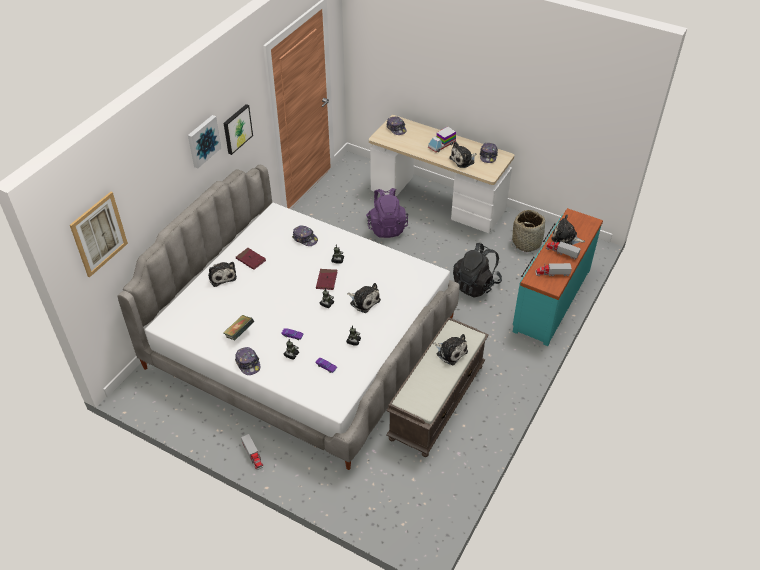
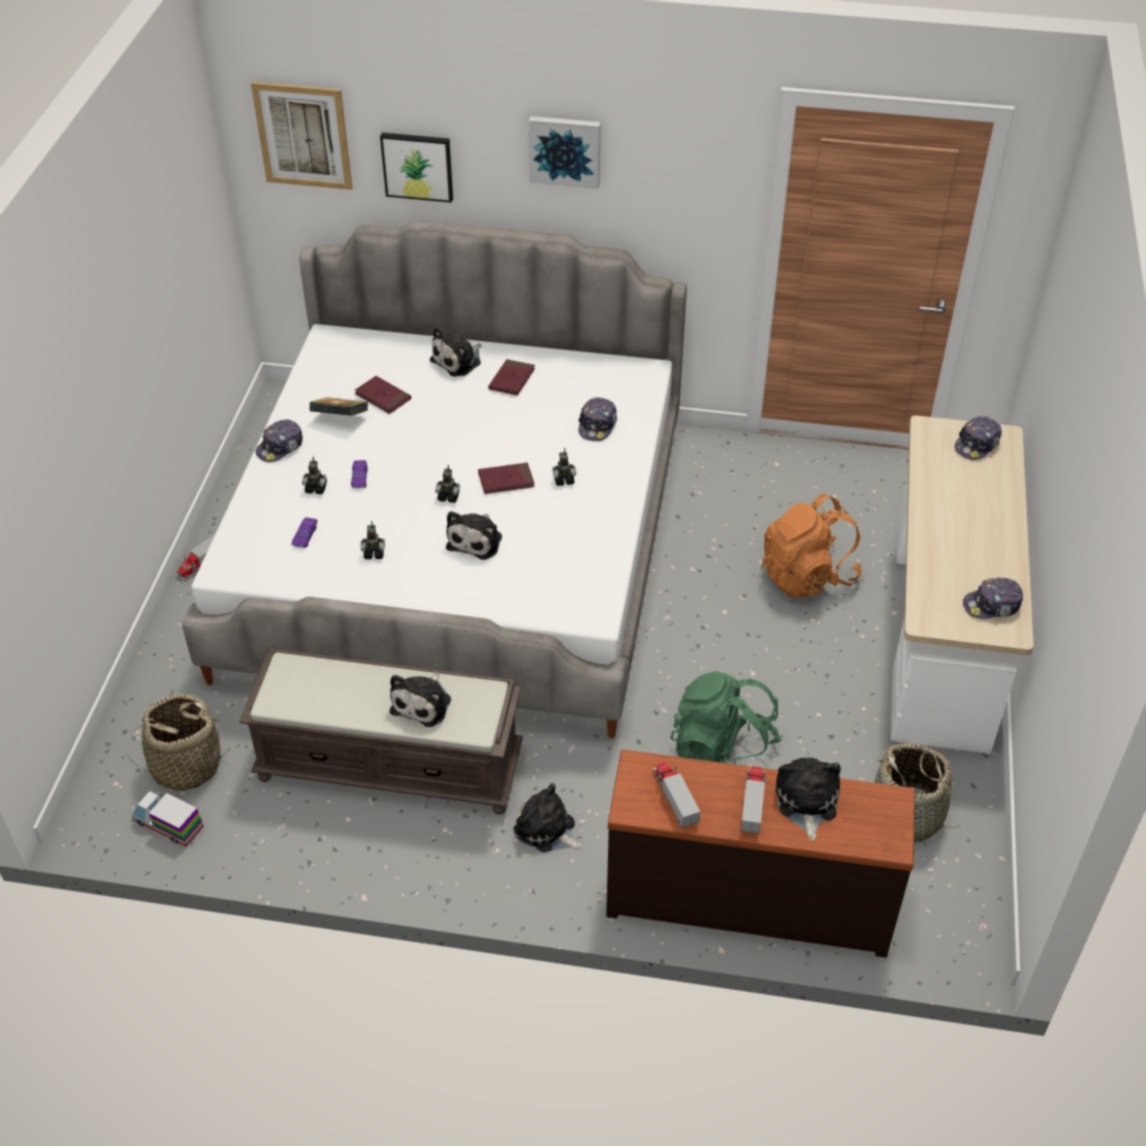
camera: 70 degrees right, 0 degrees up
(232, 312) = (383, 397): none -> red book
(237, 129) = (659, 188): picture -> picture (418, 166)
(386, 227) = (807, 576): purple backpack -> orange backpack
(403, 488) = (186, 765): none -> basket
(441, 145) = (973, 524): toy truck -> toy truck (169, 824)
(463, 160) = (946, 568): plush toy -> plush toy (547, 830)
(476, 284) = (723, 754): black backpack -> green backpack
(551, 299) = (749, 897): turquoise dresser -> brown dresser

